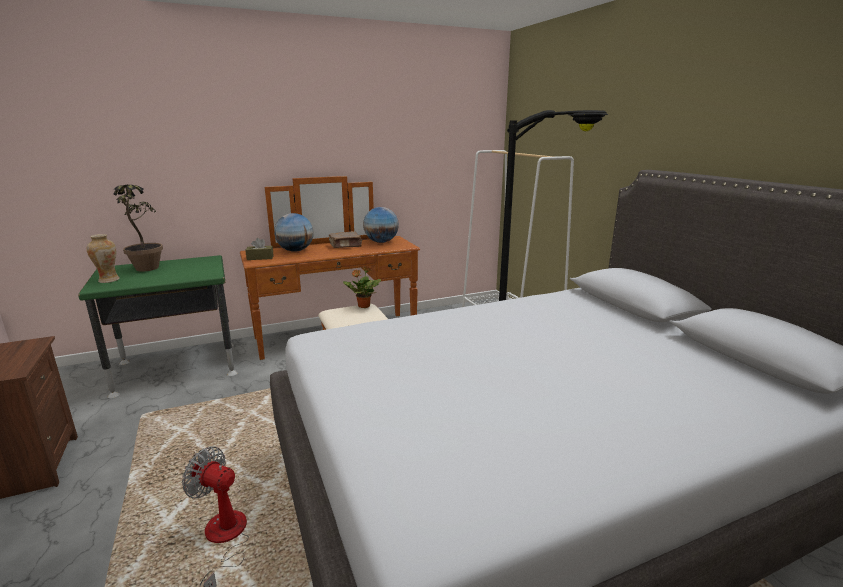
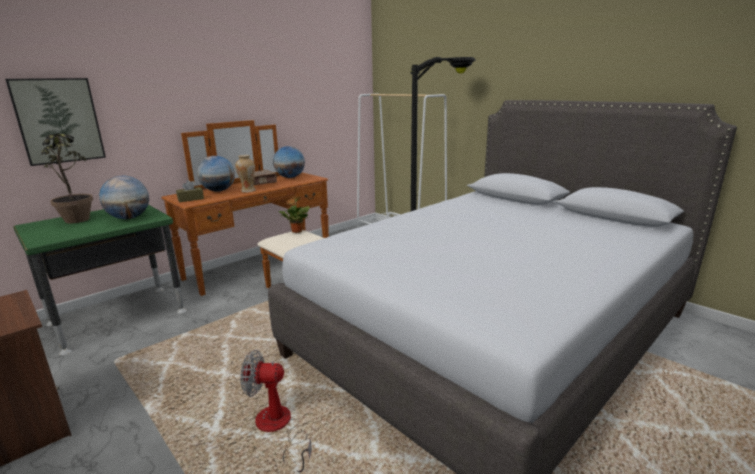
camera: 20 degrees left, 0 degrees up
(109, 280) = (46, 234): vase -> vase (248, 191)
(145, 170) = (58, 121): none -> picture
(188, 272) = (129, 218): none -> globe

